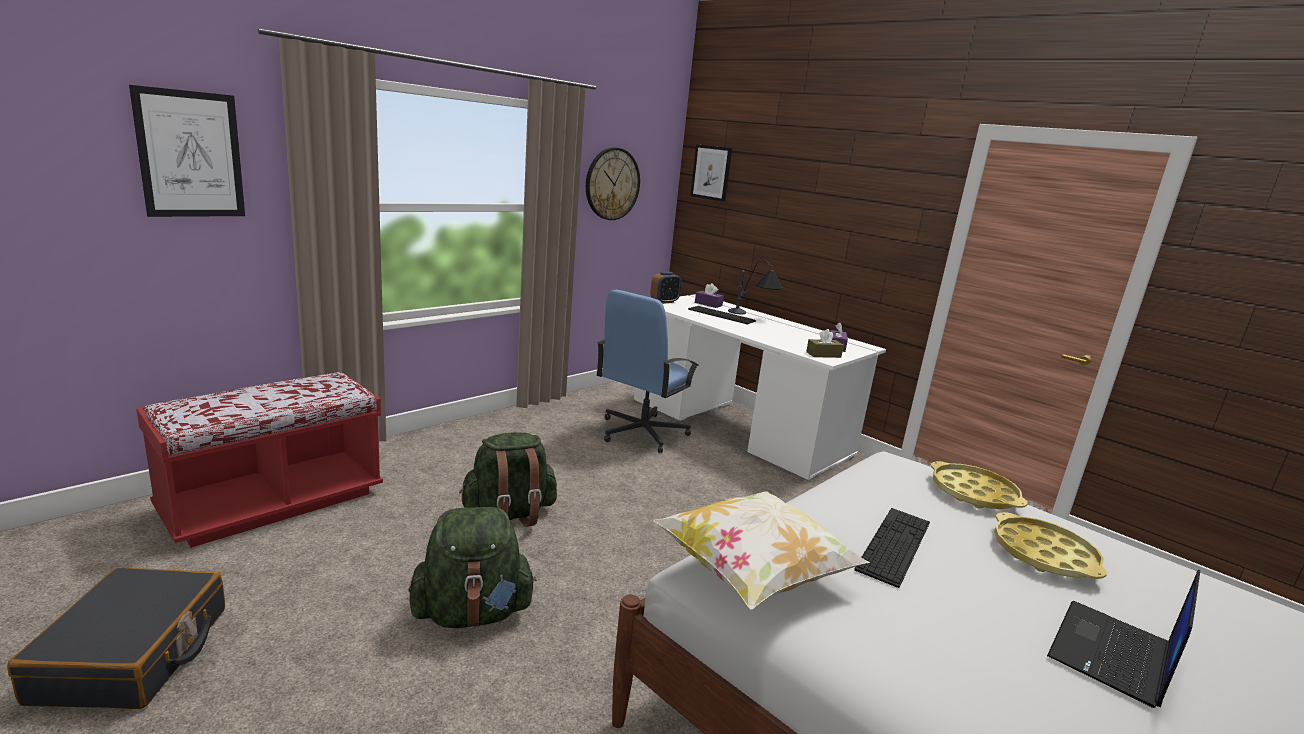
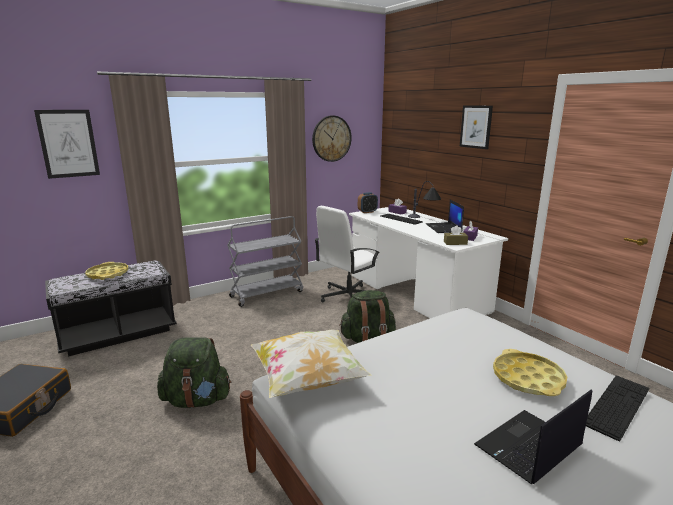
camera: 15 degrees right, 0 degrees up
(274, 502) = (118, 334): red bench -> black bench
(509, 515) = (242, 345): green backpack -> green backpack (367, 339)
(512, 428) = (267, 293): none -> grey cart
(641, 432) = (347, 296): blue office chair -> white office chair
(711, 172) = (399, 125): picture -> picture (476, 127)
(792, 331) = (444, 228): none -> laptop
(894, 545) = (417, 367): keyboard -> keyboard (617, 405)
(973, 493) = (506, 336): yellow tray -> yellow tray (108, 274)

